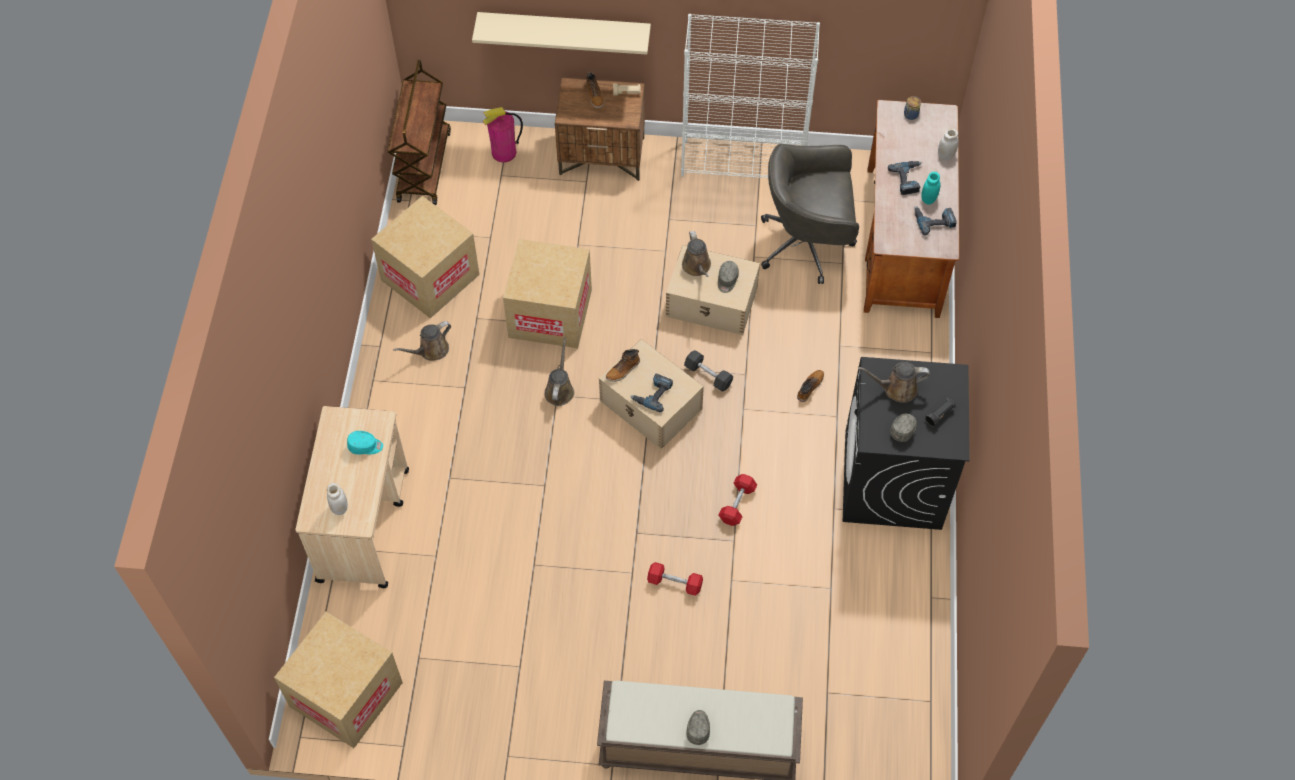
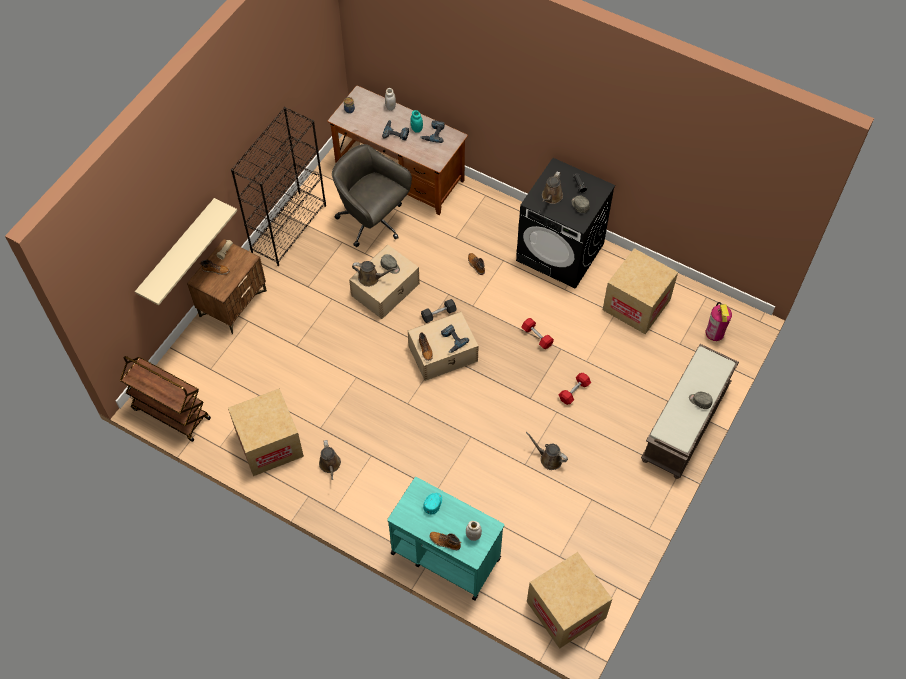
camera: 65 degrees left, 0 degrees up
(318, 480) = (445, 542): none -> boot
(364, 524) = (445, 555): beige cart -> turquoise cart
(504, 152) = (192, 360): fire extinguisher -> fire extinguisher (715, 333)
(550, 313) = (342, 383): cardboard box -> cardboard box (636, 304)
(559, 389) = (404, 400): brown watering can -> brown watering can (548, 458)
(743, 162) = (289, 228): white bookcase -> black bookcase
(807, 244) = (372, 221): grey office chair -> grey office chair turned 105 degrees clockwise

